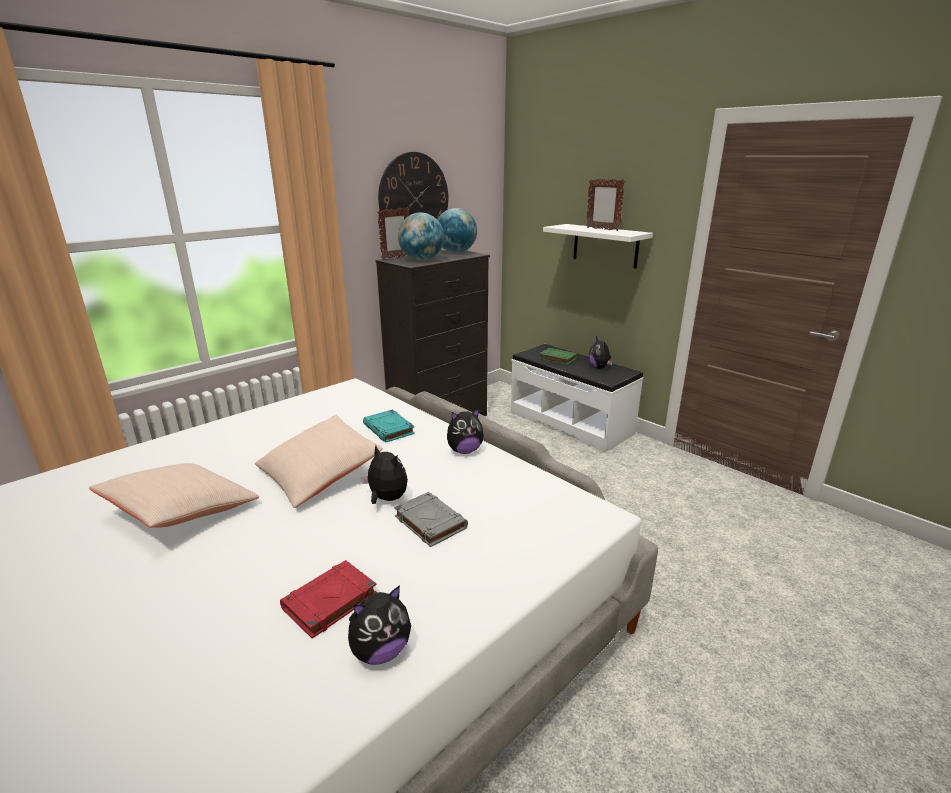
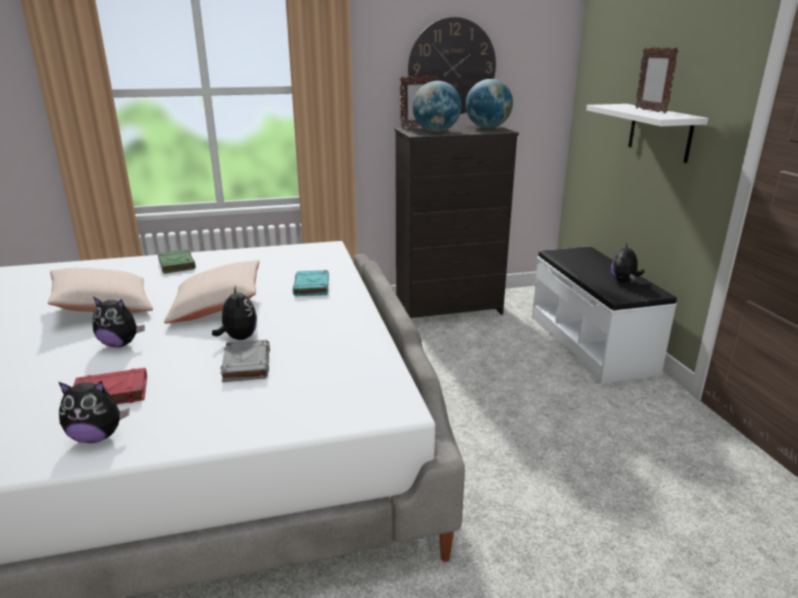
camera: 30 degrees right, 0 degrees up
(464, 450) = (350, 319): plush toy -> plush toy (120, 344)
(557, 358) = (583, 263): green book -> green book (176, 264)

